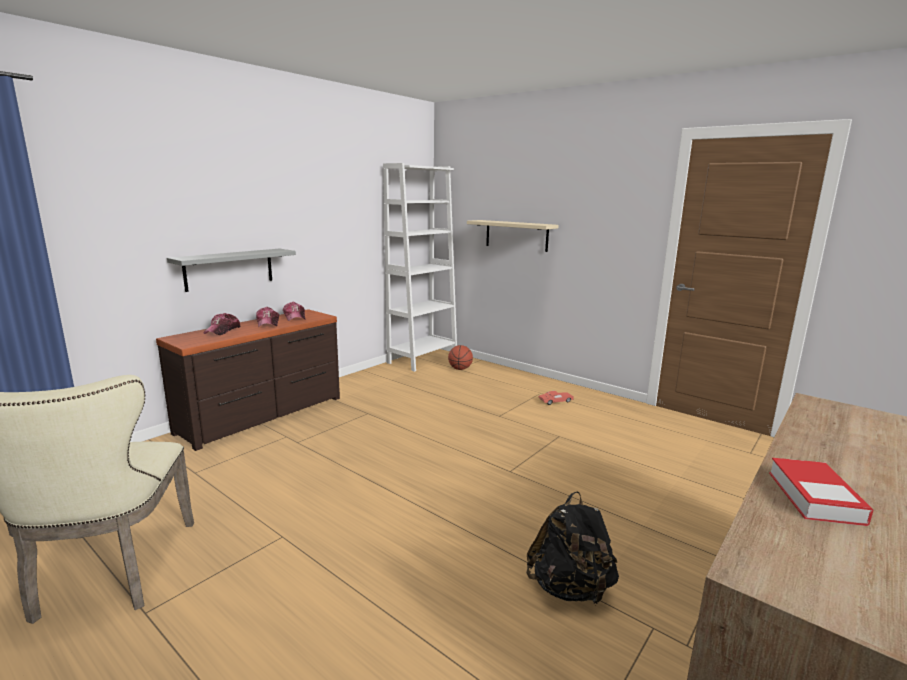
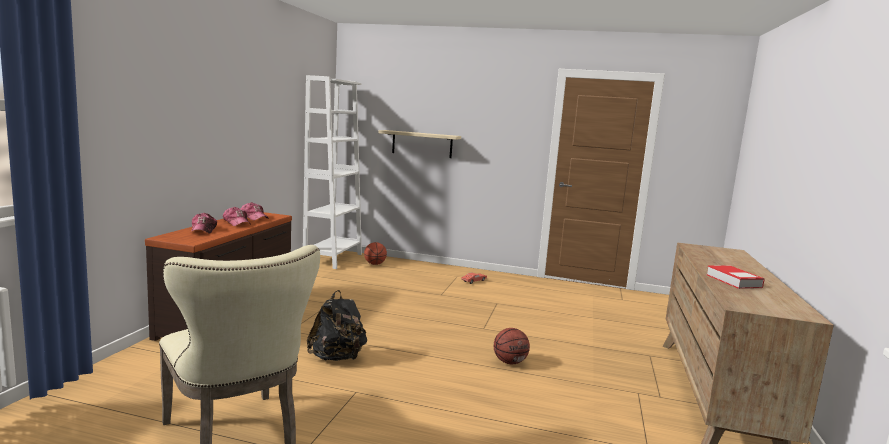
camera: 25 degrees left, 5 degrees down
(229, 269) = (199, 170): grey shelf -> none
(500, 530) = (510, 362): none -> basketball
(570, 588) = (579, 384): black backpack -> black backpack (337, 358)

